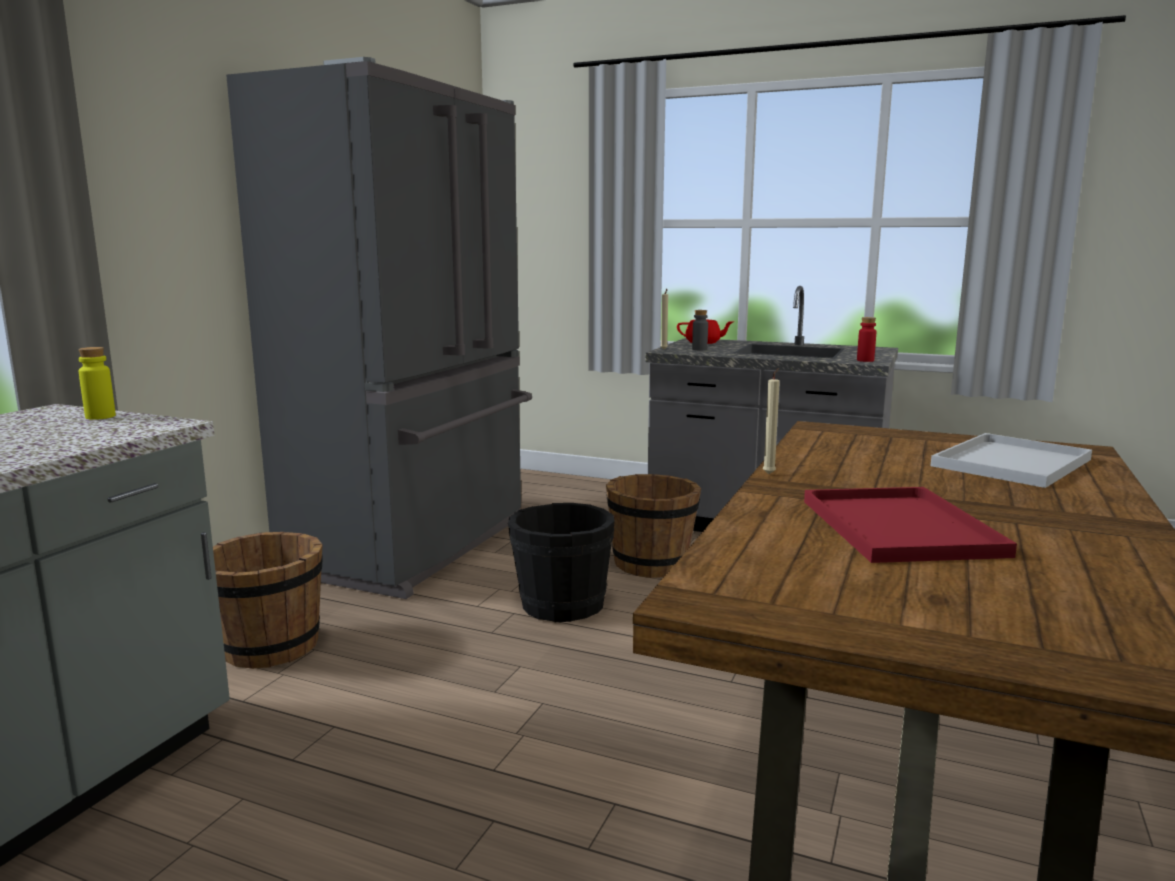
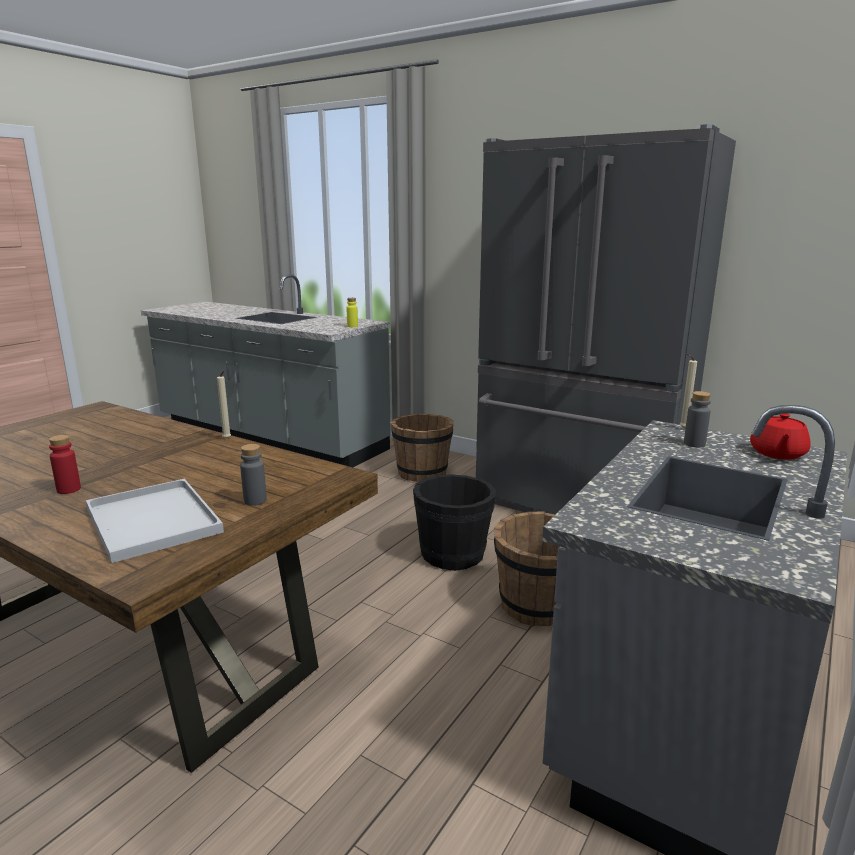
camera: 100 degrees right, 5 degrees up
(865, 360) = (600, 521): red bottle -> red bottle (69, 489)
(895, 526) = (103, 449): red tray -> none
(915, 442) = (255, 501): none -> grey bottle

